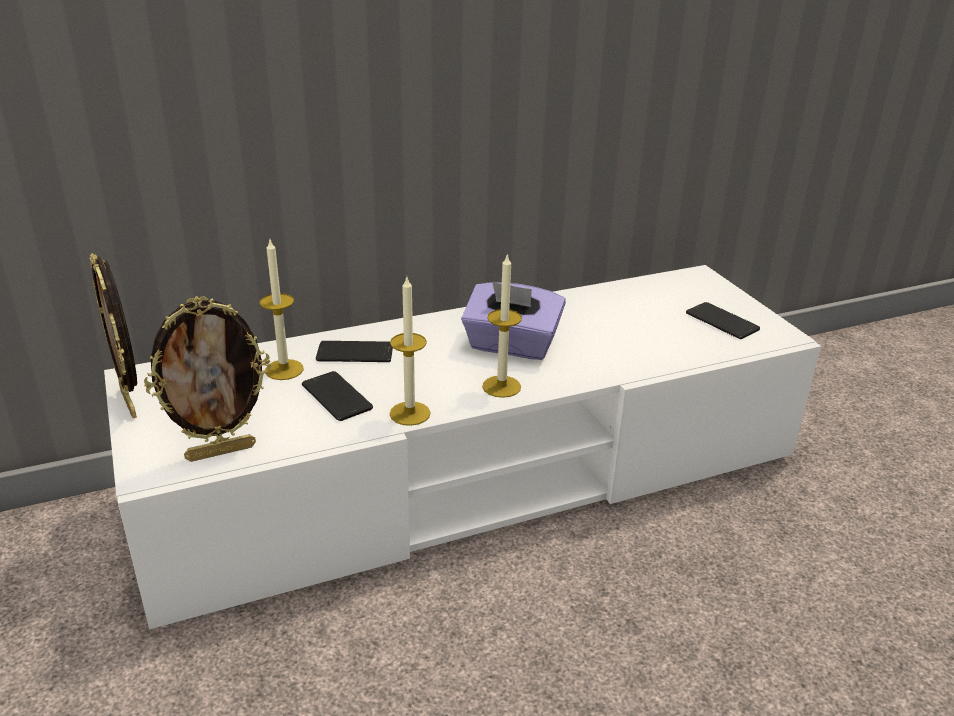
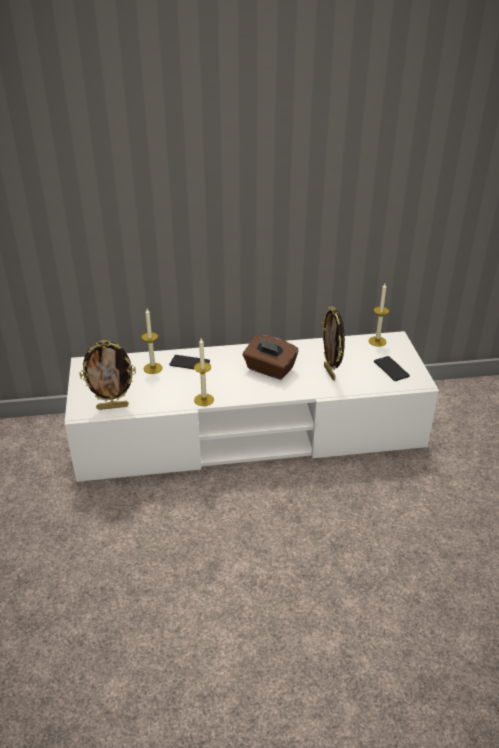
camera: 15 degrees right, 5 degrees up
(131, 403) = (79, 377): picture frame -> picture frame (330, 373)
(336, 397) = (173, 386): phone -> none
(501, 386) = (254, 391): candle -> candle (377, 341)
(511, 345) = (269, 369): purple tissue box -> brown tissue box

